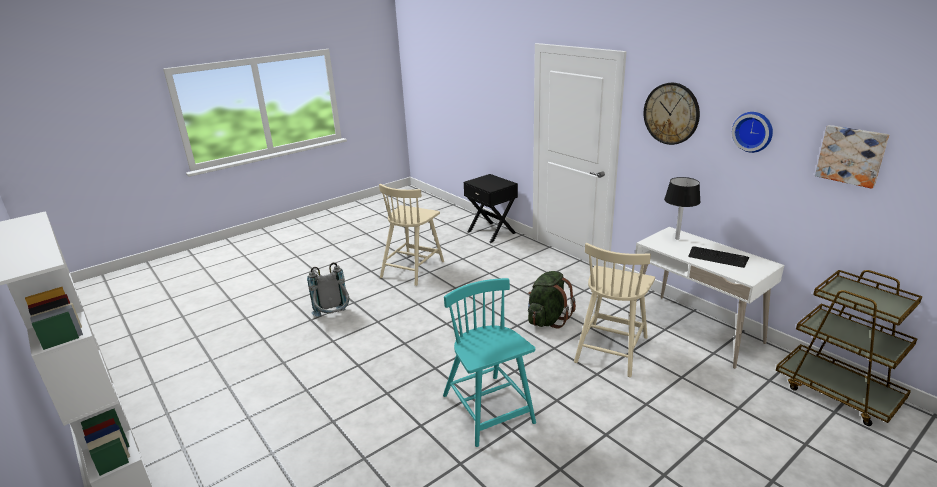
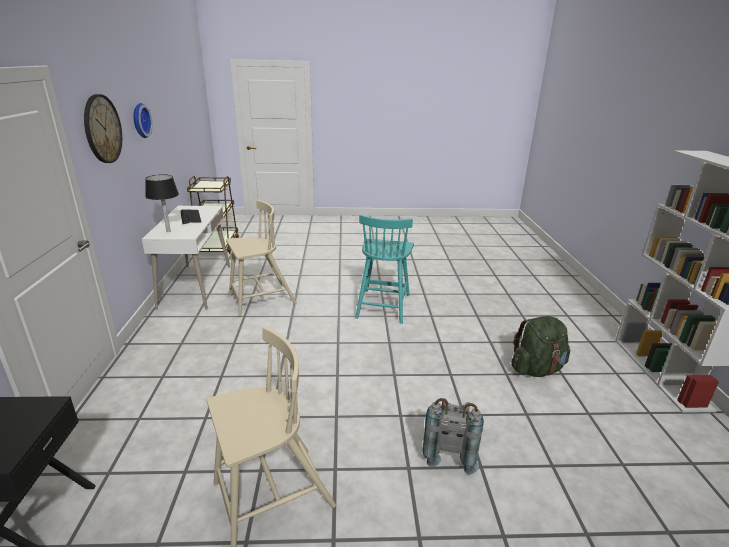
camera: 145 degrees left, 0 degrees up
(547, 319) = (257, 335): green backpack -> green backpack (537, 369)
(851, 155) = (166, 116): picture -> none

